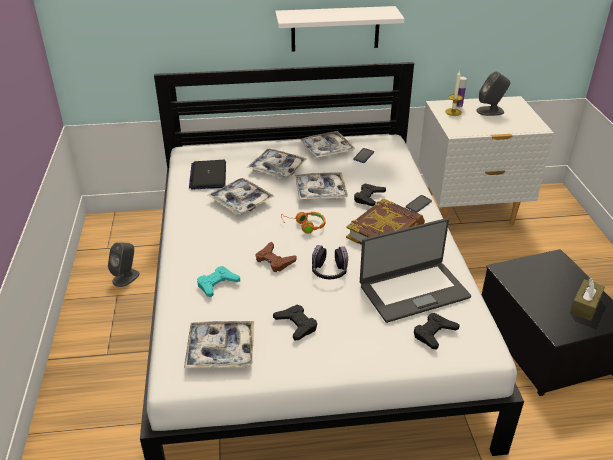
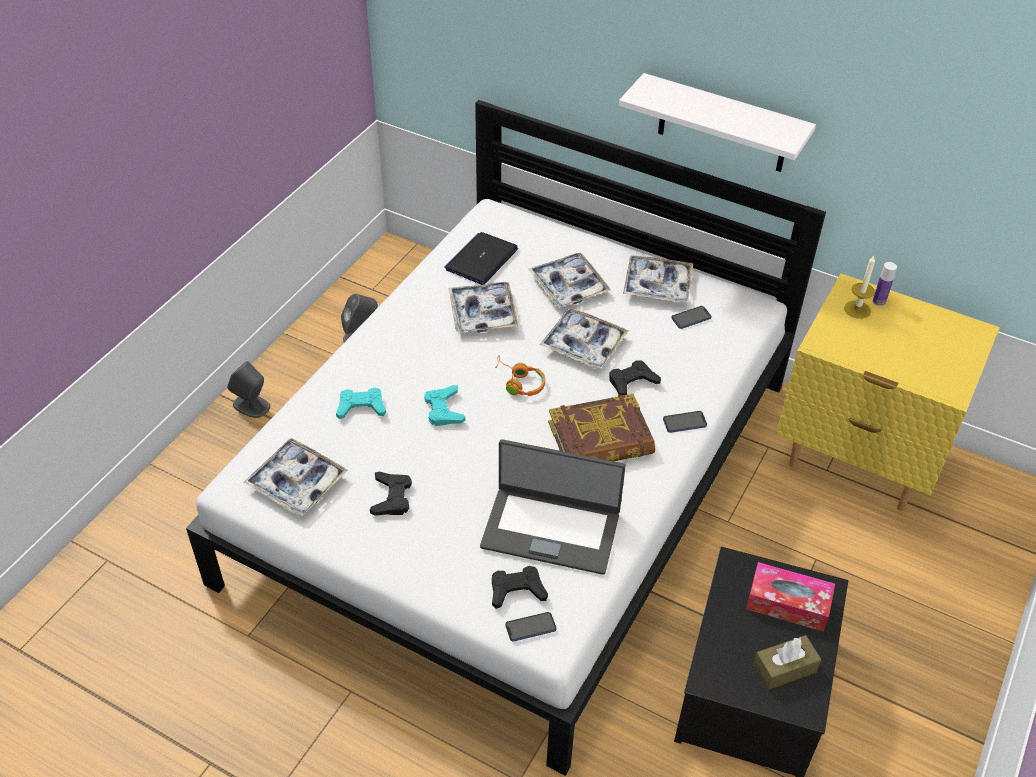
camera: 35 degrees right, 10 degrees up
(274, 260) = (444, 410): brown game controller -> turquoise game controller
(329, 272) = (486, 455): headphones -> none
(466, 349) = (530, 627): none -> phone
(470, 212) = (857, 460): white nightstand -> yellow nightstand
(490, 111) = (915, 332): grey speaker -> grey speaker (252, 405)
(549, 274) = (787, 604): none -> tissue box

